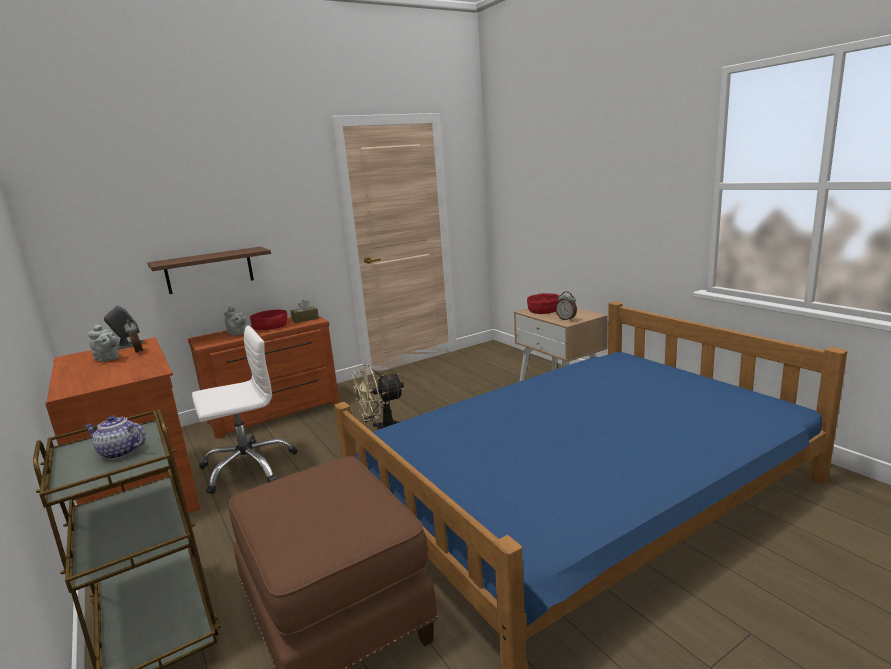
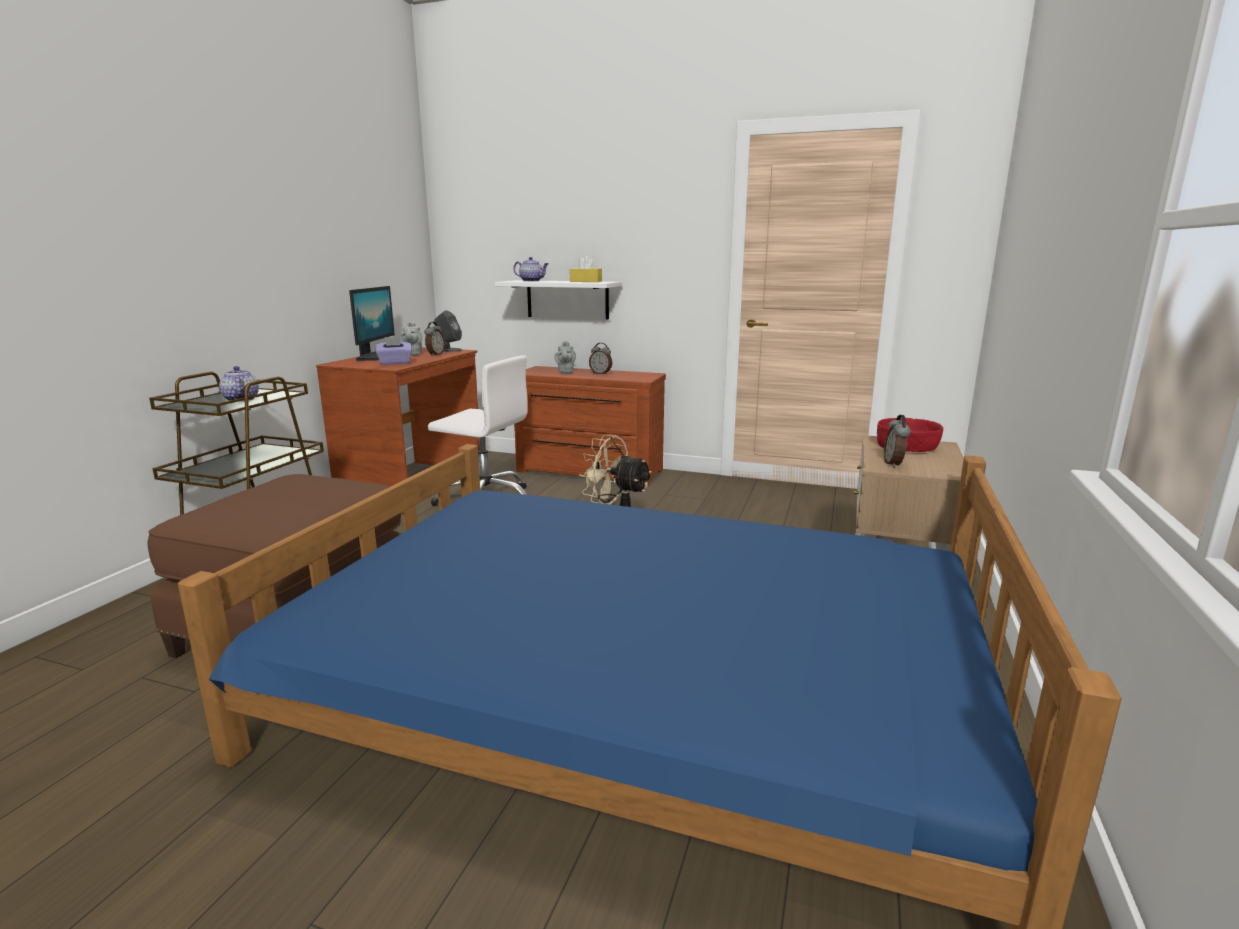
camera: 50 degrees right, 0 degrees up
(75, 373) = (376, 356): none -> monitor
(136, 369) = (395, 363): none -> purple tissue box
(183, 259) = (532, 281): none -> teapot
(209, 270) = (567, 299): brown shelf -> white shelf
(238, 251) = (586, 281): none -> yellow tissue box
(271, 326) = (601, 374): red bowl -> alarm clock
(305, 319) = (639, 376): brown tissue box -> none

